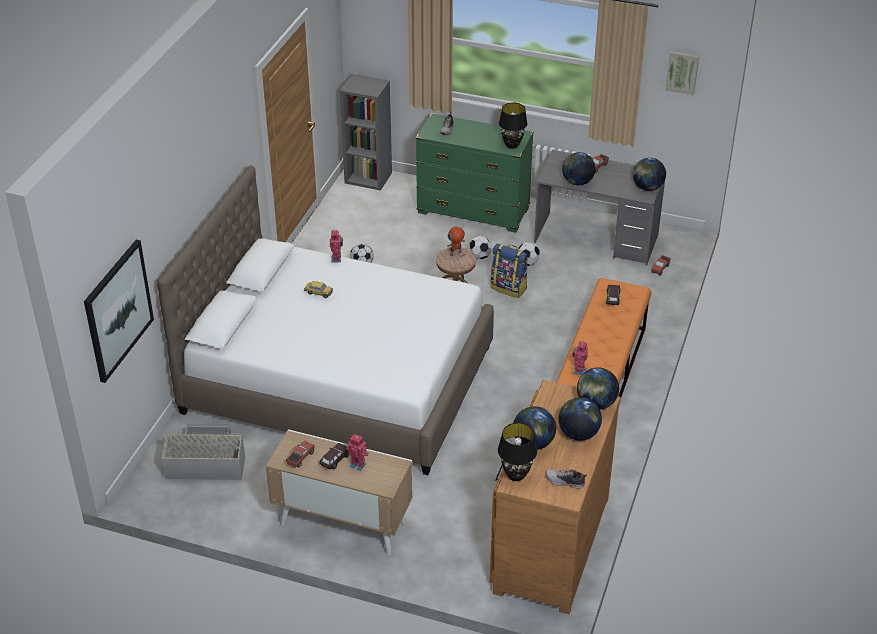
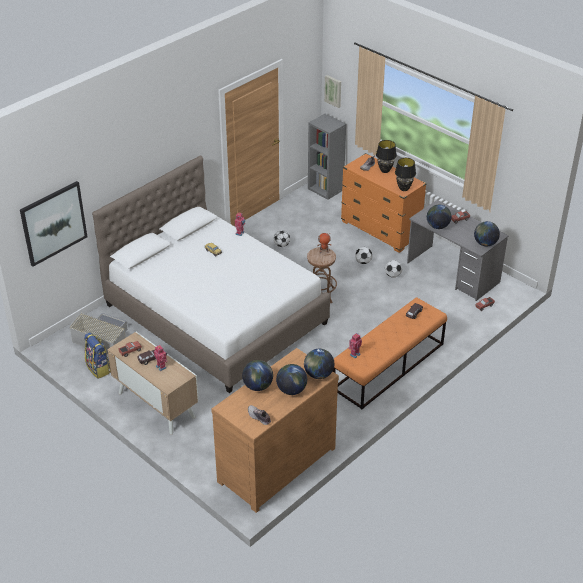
camera: 25 degrees right, 0 degrees up
(473, 211) = (380, 230): green dresser -> orange dresser
(509, 288) = (368, 288): backpack -> backpack (99, 368)
(516, 475) = (231, 403): black table lamp -> black table lamp (385, 170)
(682, 72) = (528, 164): picture -> picture (333, 91)

